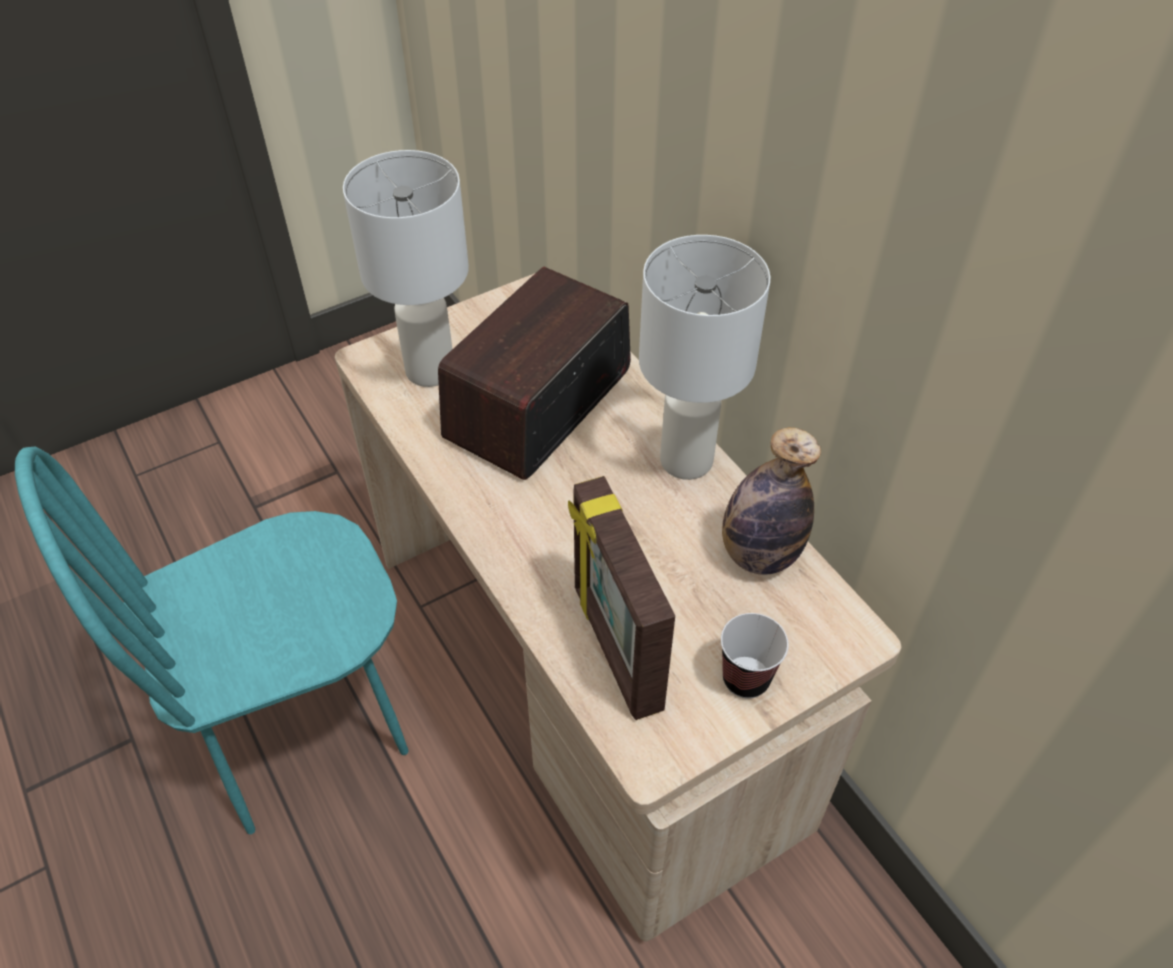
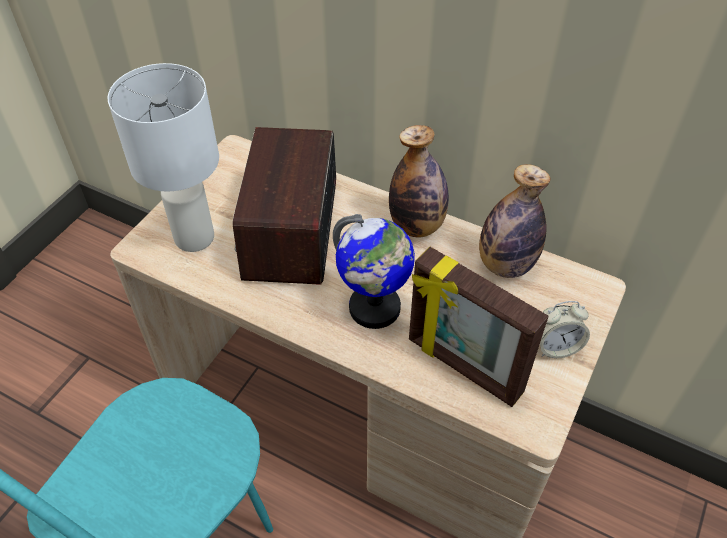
camera: 30 degrees left, 0 degrees up
(564, 534) = (374, 308): none -> globe
(686, 461) = (417, 226): white table lamp -> bottle
(746, 679) = (555, 346): cup -> alarm clock

